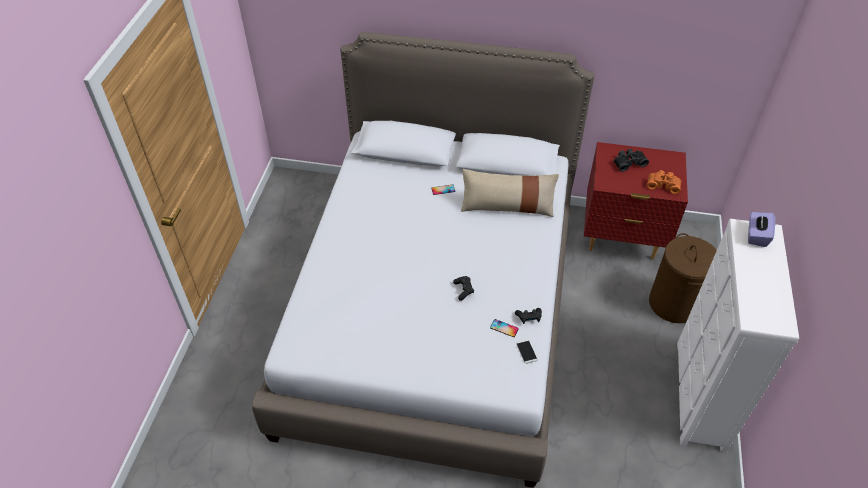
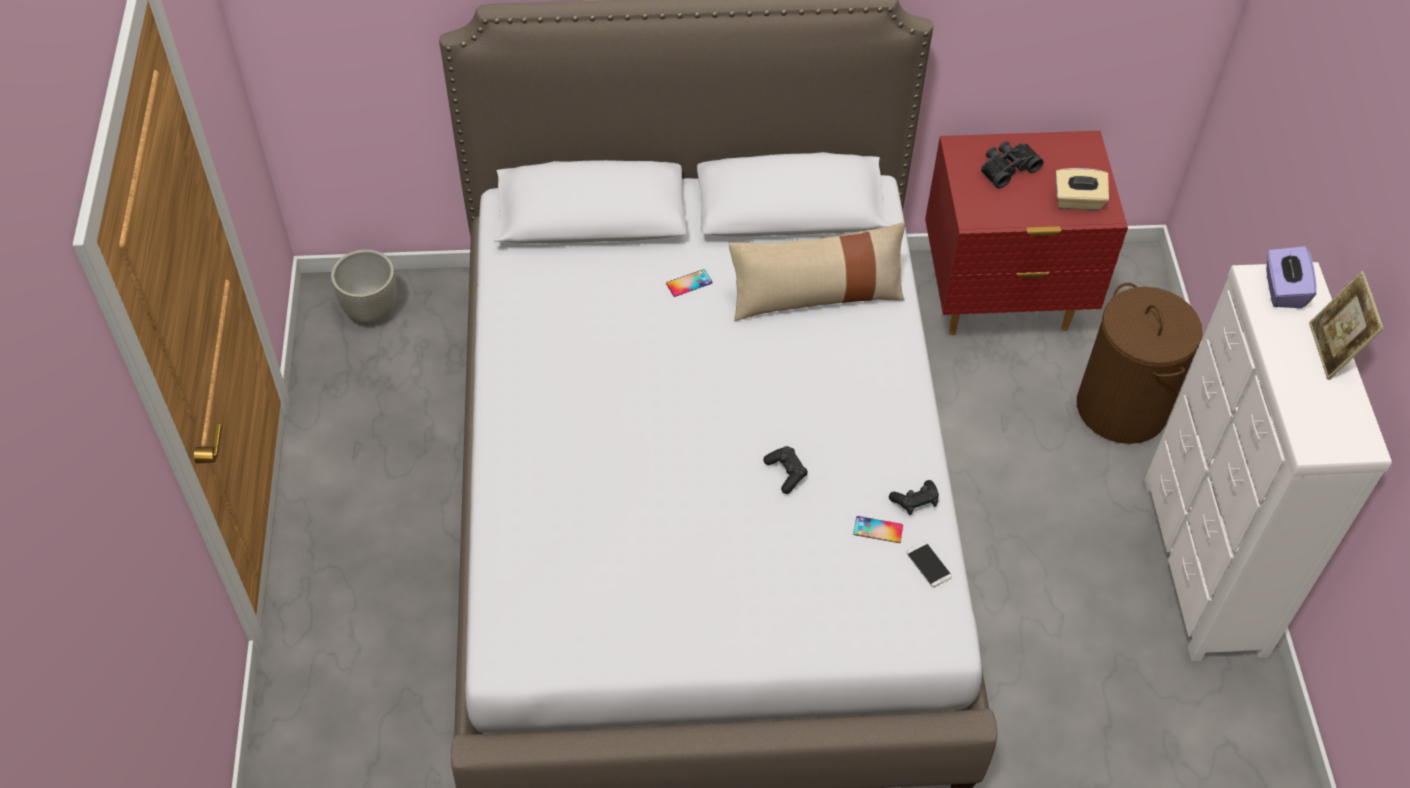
camera: 15 degrees left, 5 degrees up
(301, 188) = (370, 310): none -> grey planter
(663, 185) = (1077, 201): orange binoculars -> beige tissue box
(777, 272) = (1331, 351): none -> picture frame

